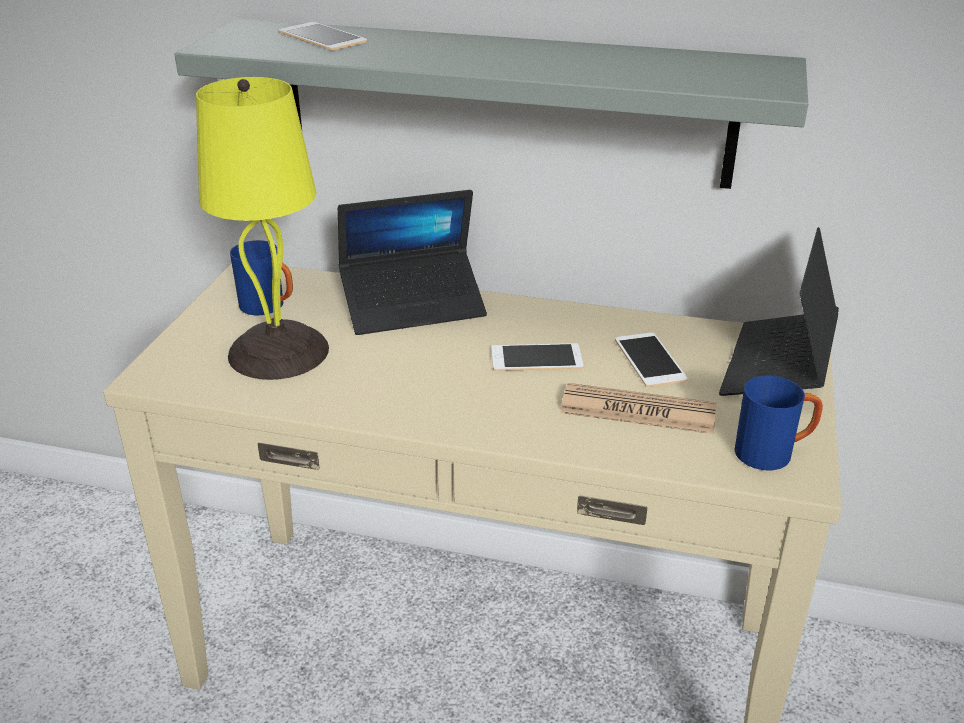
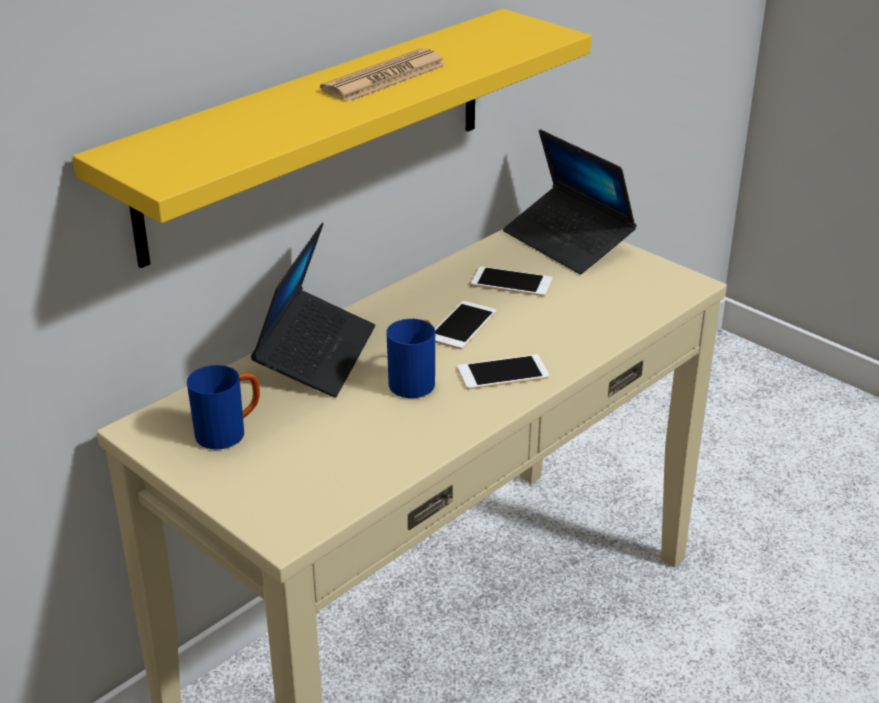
camera: 60 degrees left, 0 degrees up
(279, 350) = (318, 445): yellow table lamp -> none
(322, 37) = (212, 132): phone -> phone (503, 373)
(503, 103) = (319, 132): grey shelf -> yellow shelf
(638, 410) = (570, 310): newspaper -> newspaper (385, 77)
(773, 453) = (659, 282): blue mug -> blue mug (415, 380)

